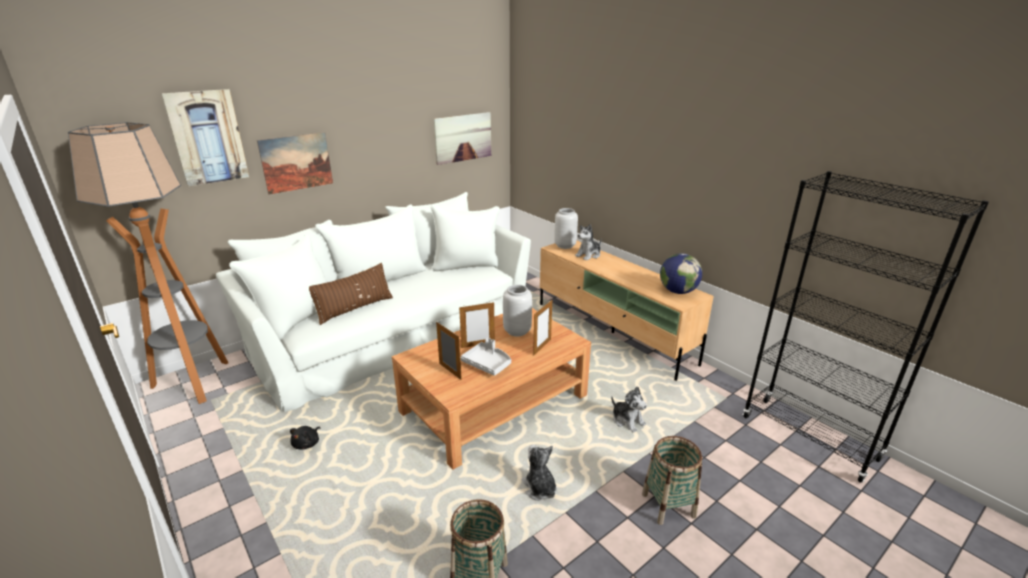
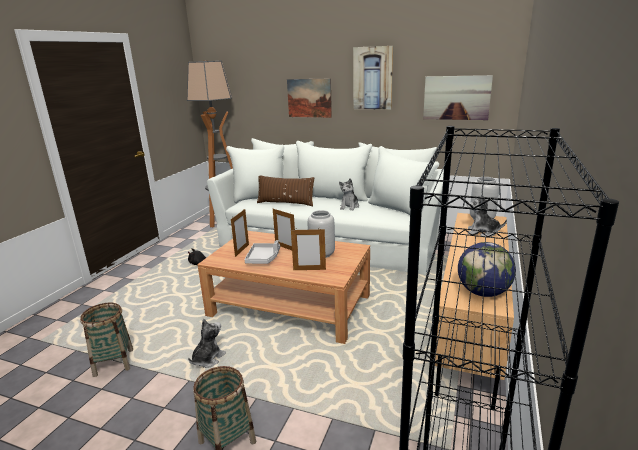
camera: 60 degrees right, 5 degrees down
(207, 137) = (261, 74): picture -> picture (373, 78)
(627, 421) = (330, 380): plush toy -> plush toy (349, 206)

